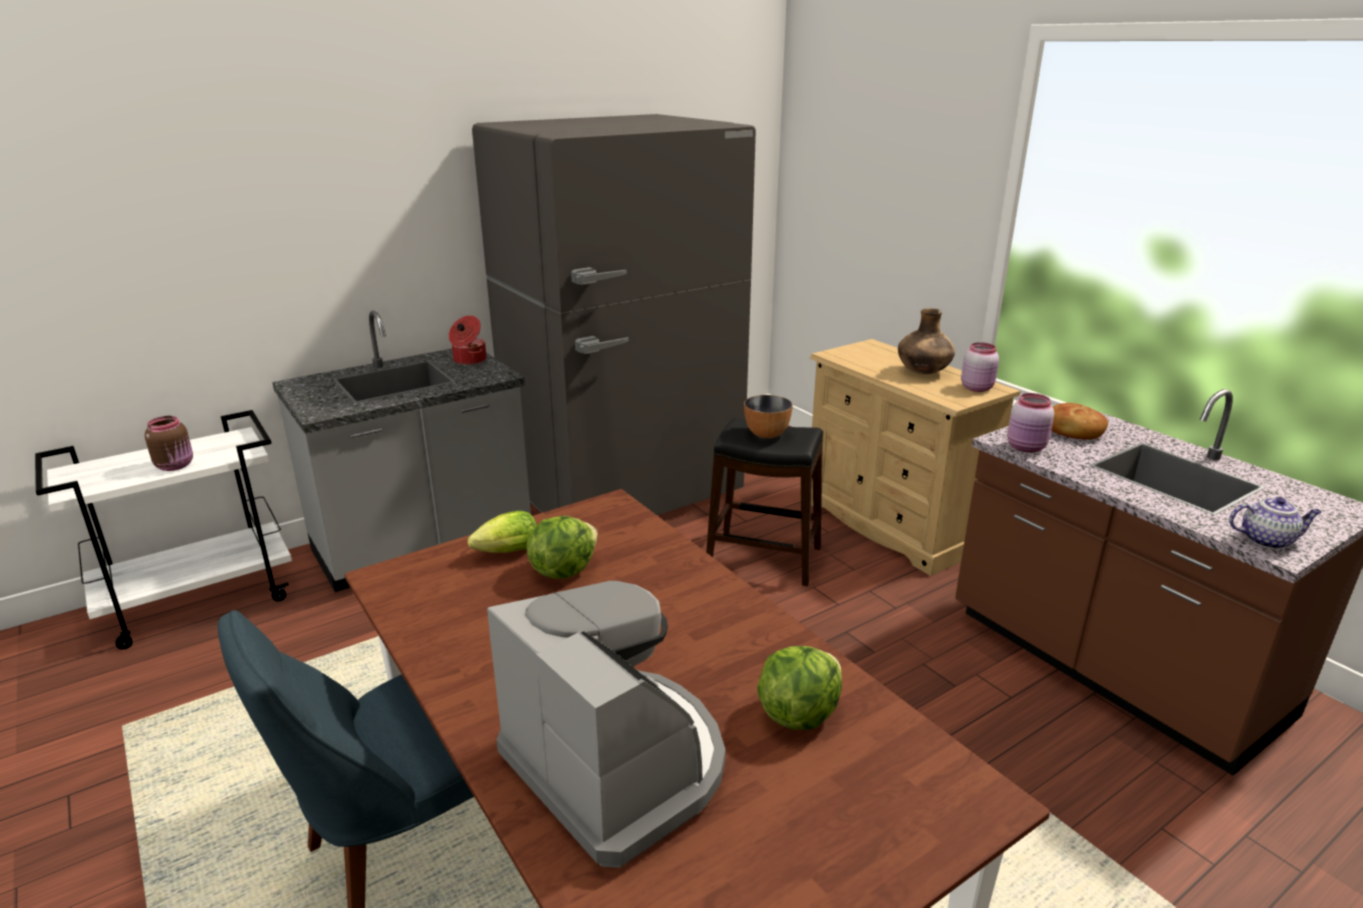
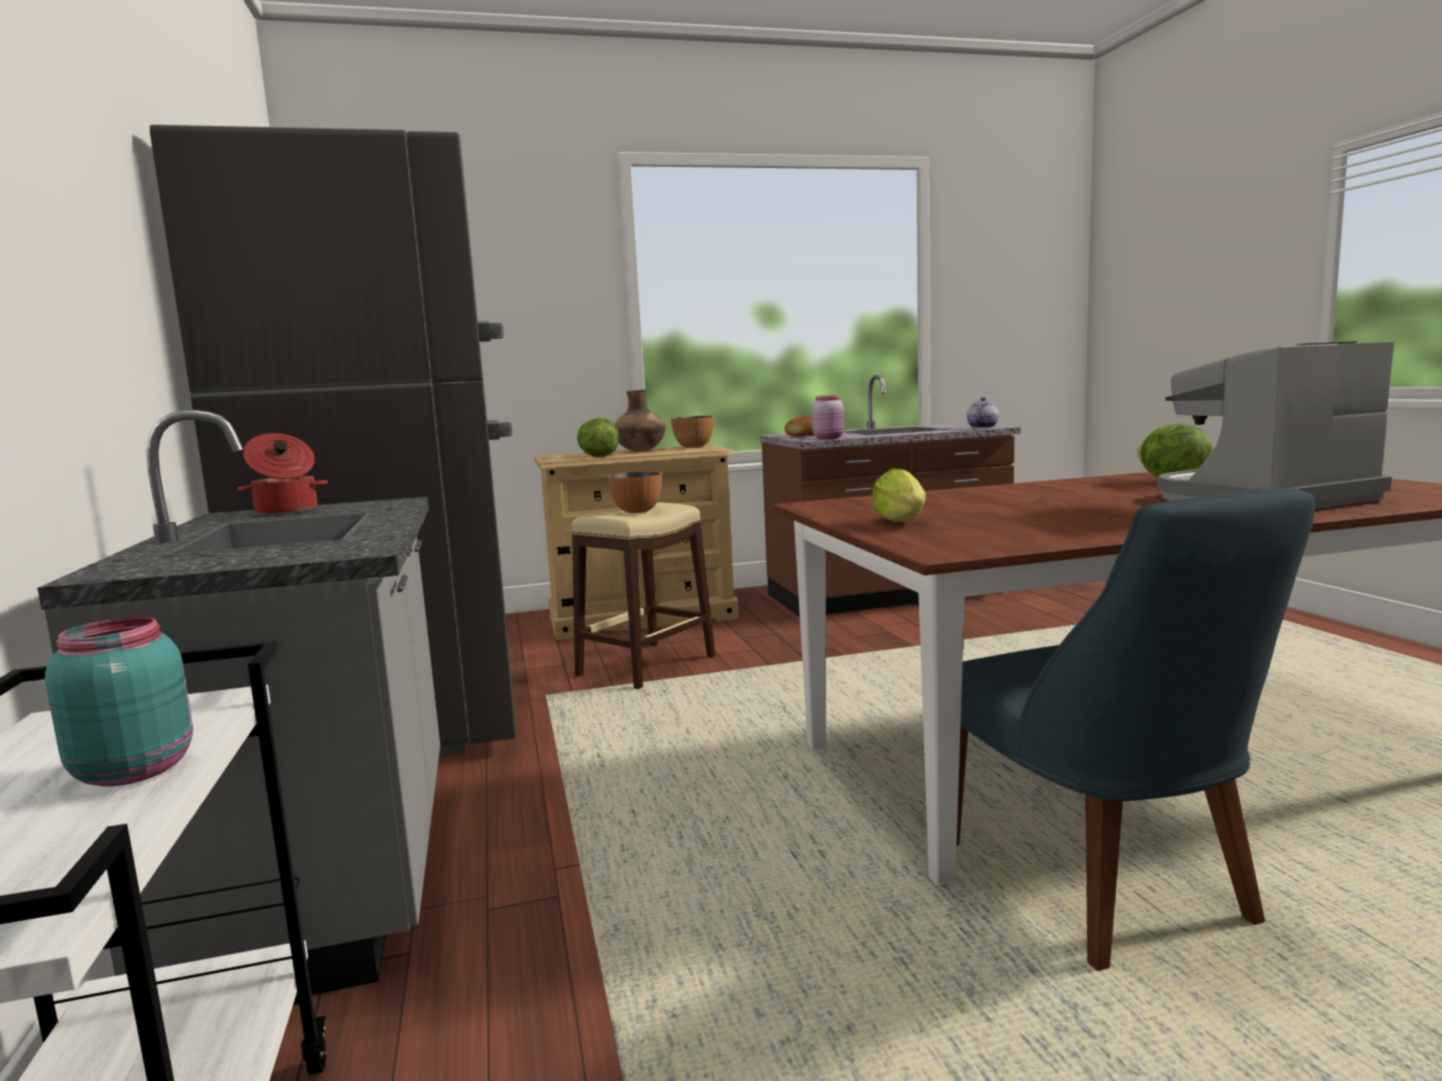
camera: 70 degrees left, 15 degrees down
(176, 465) = (135, 769): brown jar -> turquoise jar
(563, 570) = (949, 511): lettuce -> lettuce (598, 456)
(763, 557) = (645, 665): black stool -> beige stool
(977, 388) = (694, 447): pink jar -> bowl

